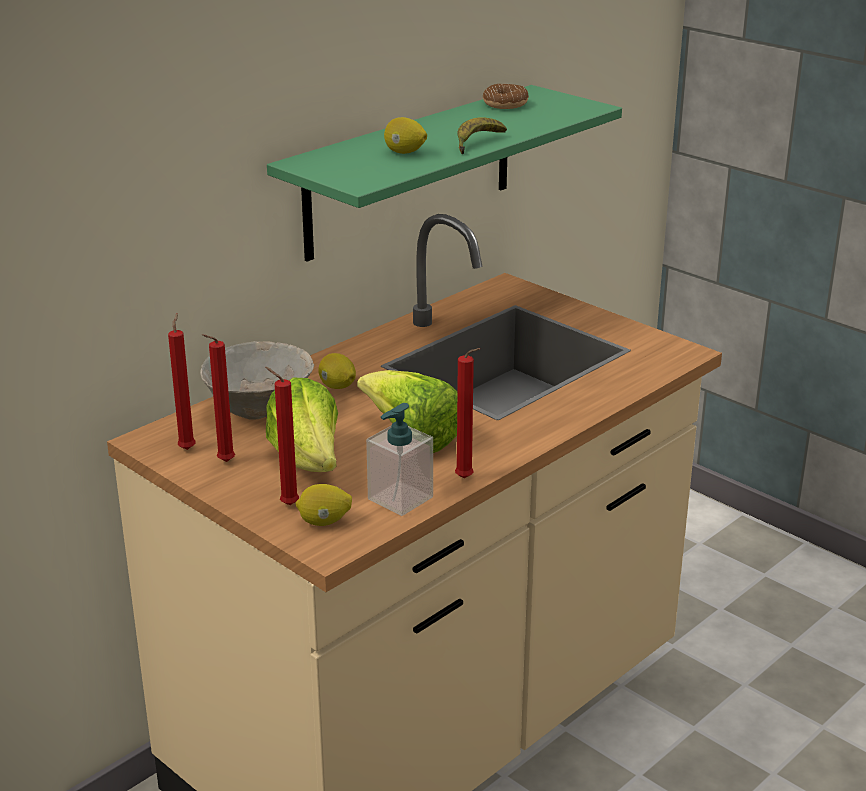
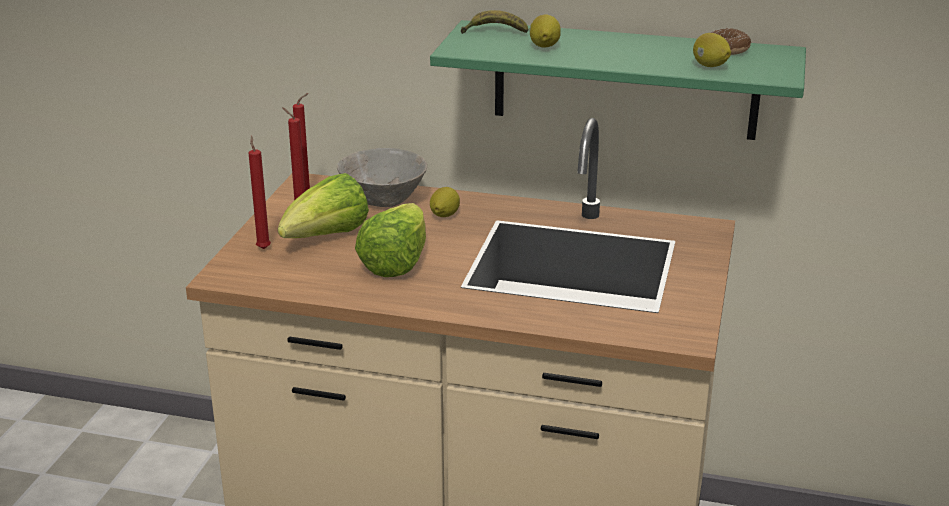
camera: 60 degrees right, 0 degrees up
(324, 522) = (251, 266): lemon -> lemon (710, 66)
(400, 498) = (305, 283): soap dispenser -> none
(466, 479) = (355, 299): red candle -> none
(477, 143) = (605, 61): banana -> banana (494, 32)

